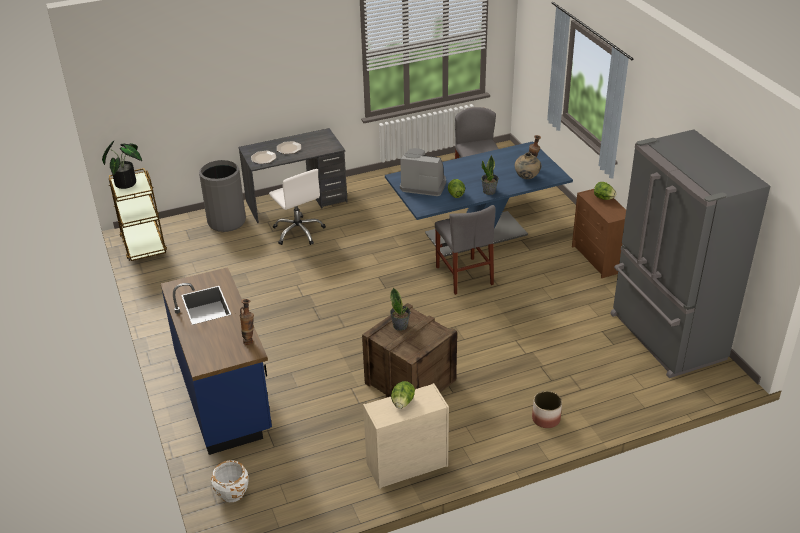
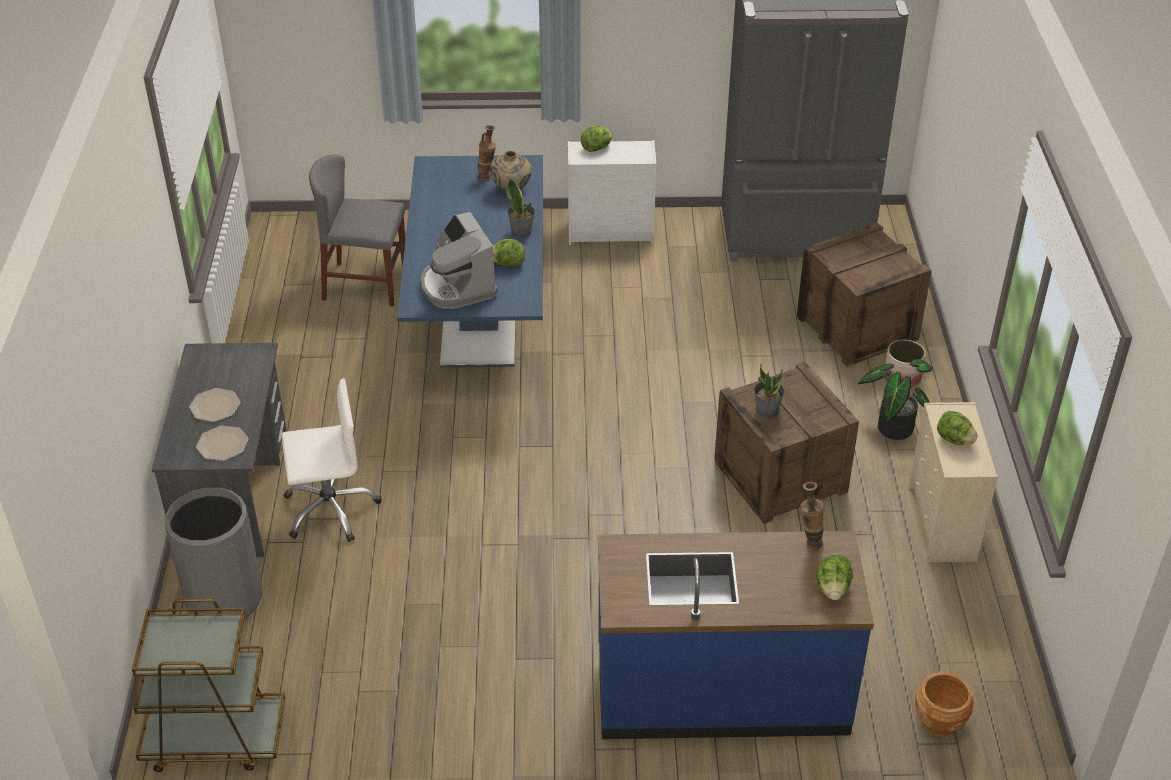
camera: 70 degrees left, 5 degrees up
(128, 182) = (173, 646): potted plant -> potted plant (893, 425)
(215, 356) = (833, 588): none -> lettuce
(232, 492) = (939, 720): white planter -> brown planter
(423, 185) = (457, 286): coffee machine -> coffee machine turned 60 degrees counterclockwise
(464, 275) = (572, 359): grey chair -> none
(584, 387) = (857, 328): none -> crate
(598, 259) = (611, 232): brown dresser -> white dresser

